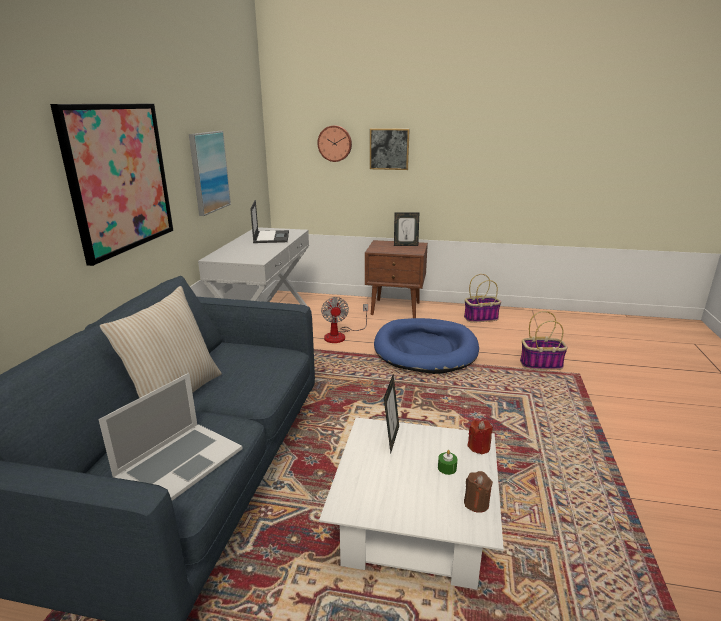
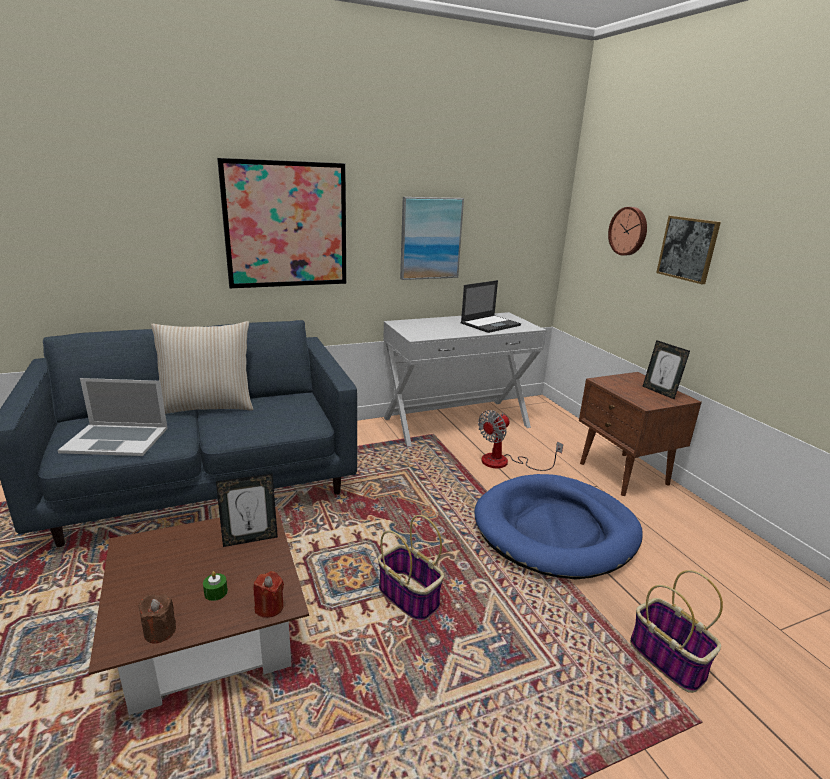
camera: 55 degrees right, 0 degrees up
(414, 525) = (210, 633): white coffee table -> brown coffee table
(481, 318) = (718, 551): basket -> basket (410, 597)

